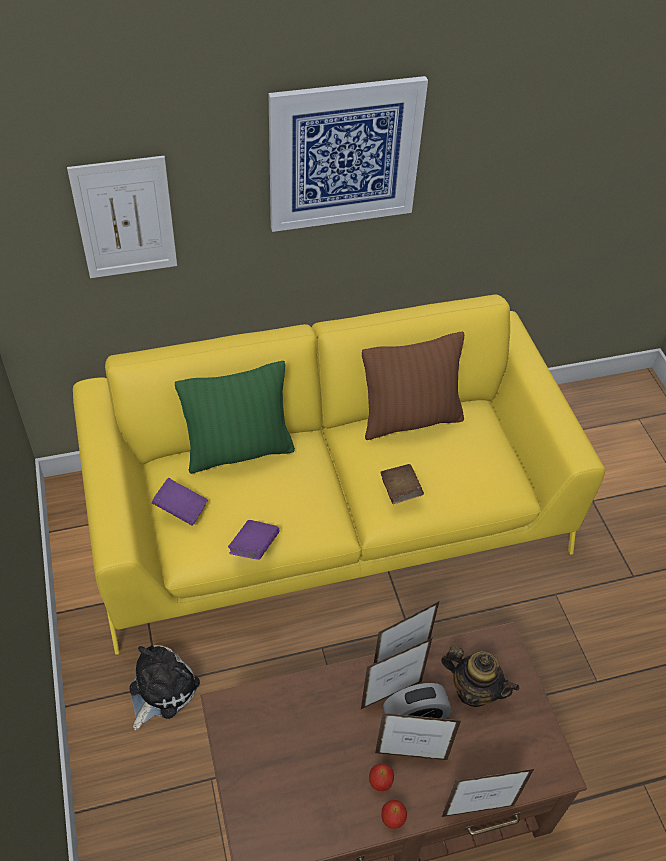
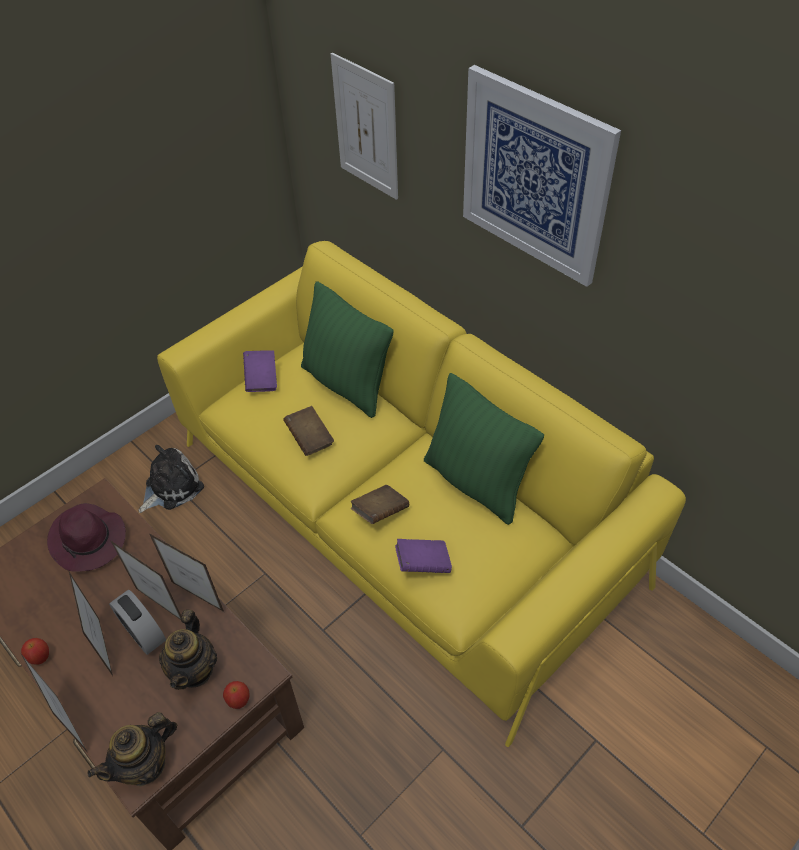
camera: 65 degrees right, 0 degrees up
(160, 689) = (171, 487): plush toy -> plush toy turned 45 degrees counterclockwise
(254, 547) = (253, 440): purple book -> purple book (423, 563)
(276, 733) = (89, 540): none -> purple hat
(285, 504) = (310, 438): none -> brown book
(380, 783) = (71, 634): apple -> apple (239, 701)
(410, 419) = (476, 482): brown pillow -> green pillow
(546, 761) = (145, 764): none -> teapot

